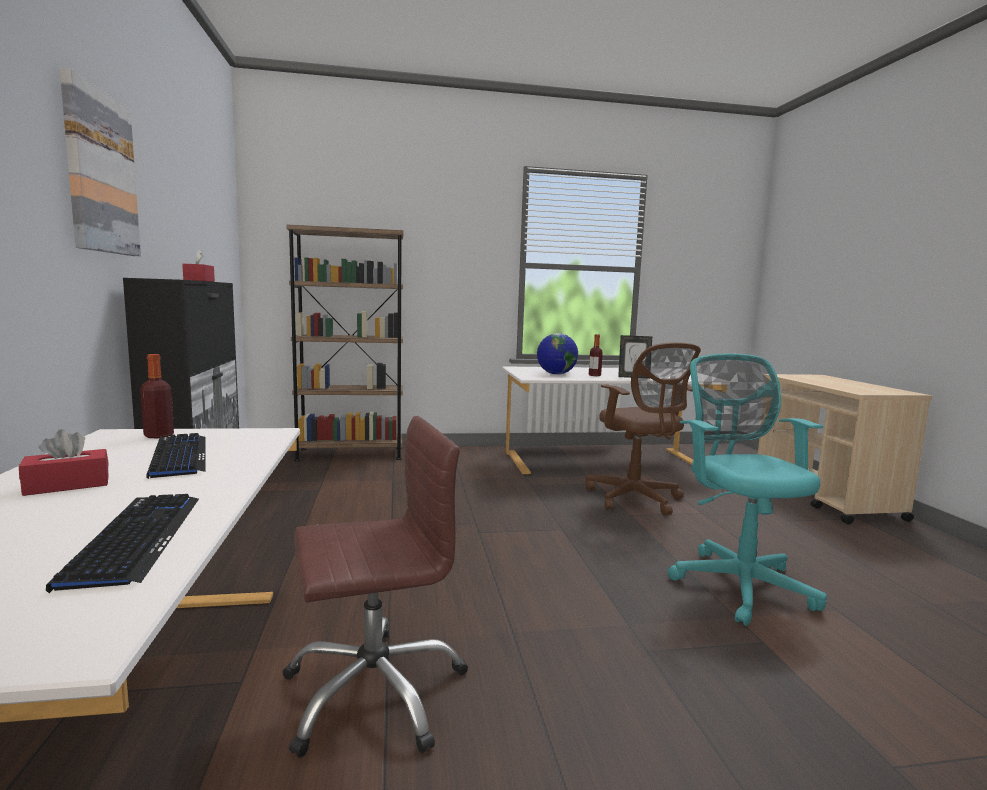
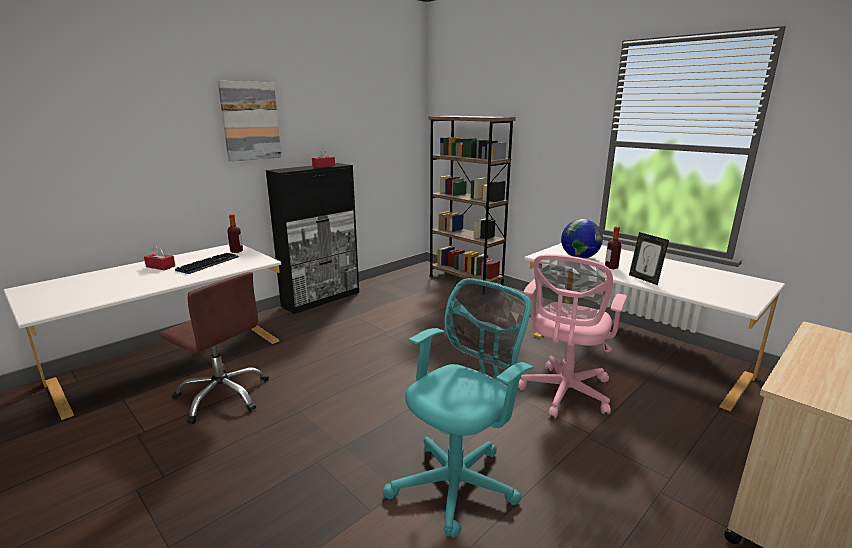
camera: 55 degrees right, 10 degrees up
(136, 539) = (112, 292): keyboard -> none
(636, 499) = (564, 394): brown office chair -> pink office chair

